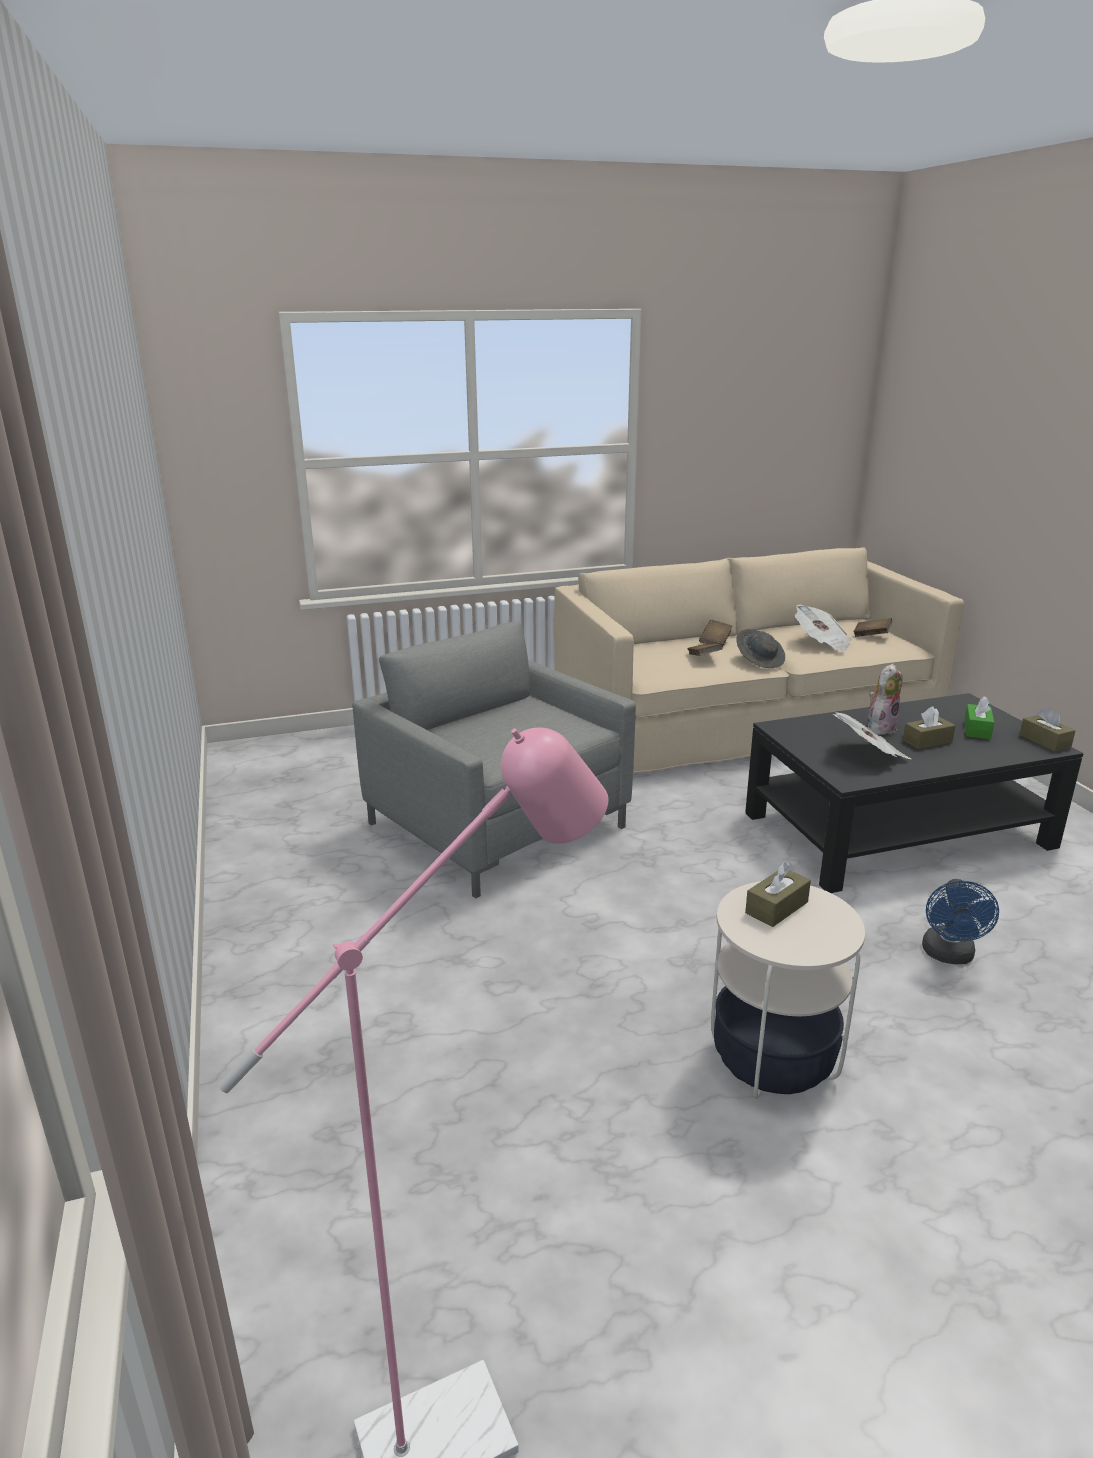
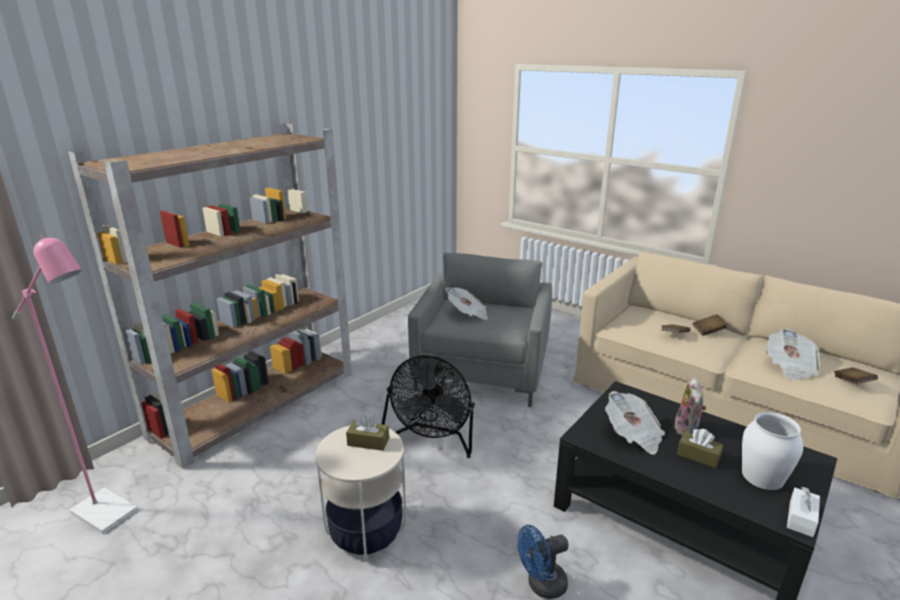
camera: 55 degrees right, 0 degrees up
(292, 1082) = (257, 403): none -> brown bookcase
(495, 734) = (468, 314): none -> newspaper
(607, 927) = (430, 436): none -> black fan
(760, 661) = (712, 354): grey hat -> none
(880, 728) = (687, 430): plush toy -> plush toy turned 90 degrees clockwise
(977, 729) = (762, 476): green tissue box -> white vase
(1044, 741) = (801, 518): brown tissue box -> white tissue box

